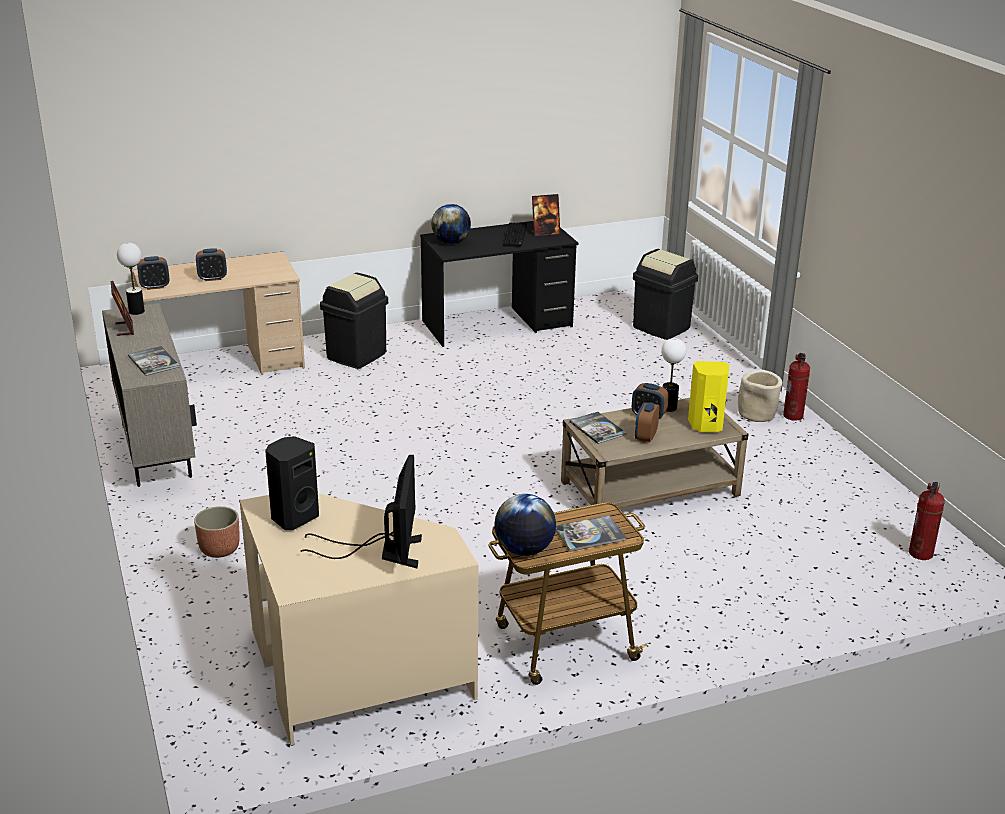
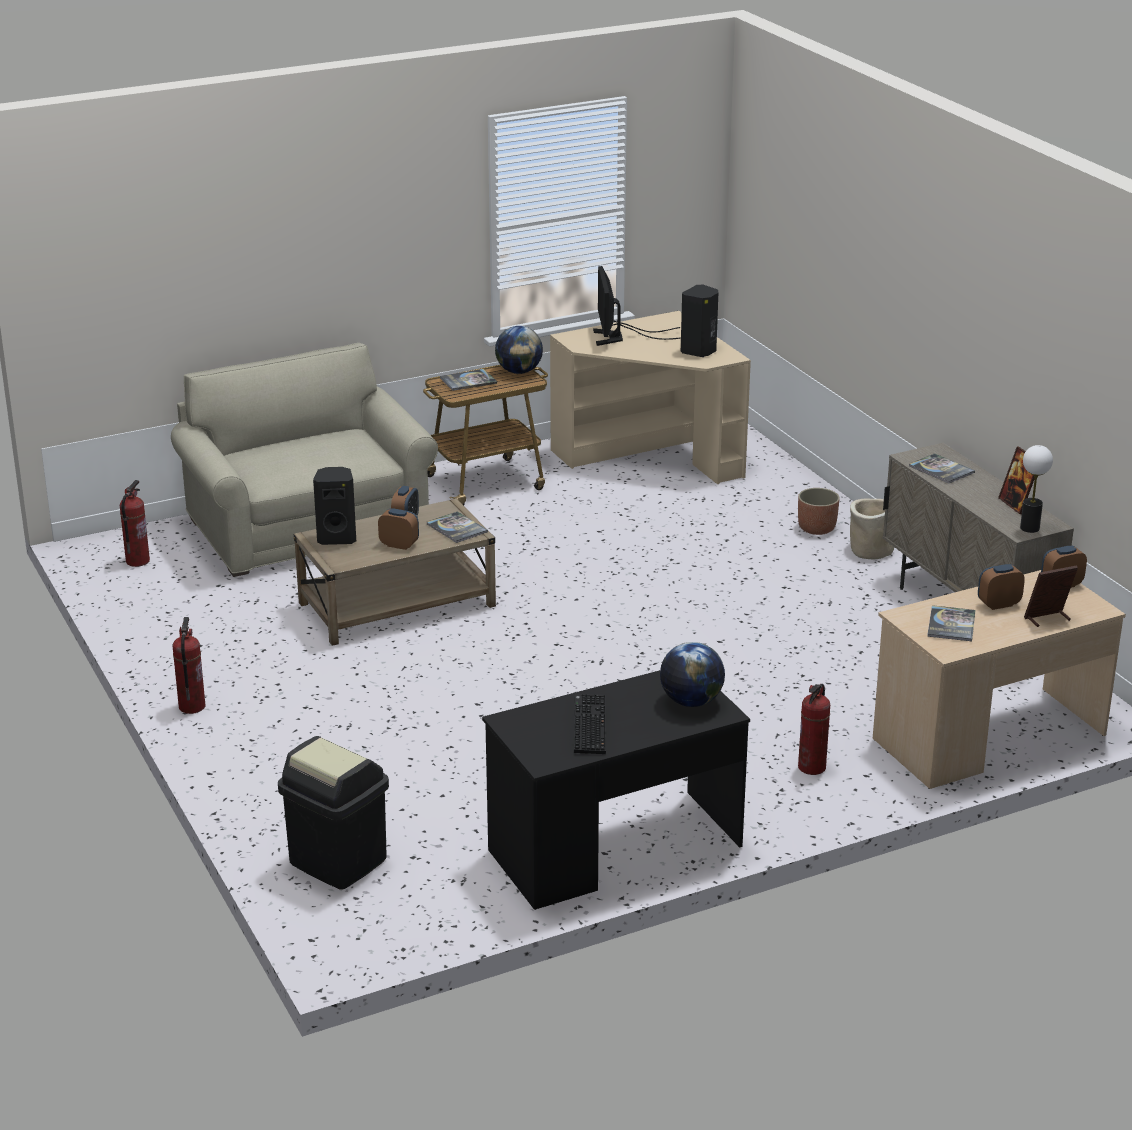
camera: 175 degrees right, 0 degrees up
(257, 269) = (951, 624): none -> book
(356, 355) = (812, 768): black trash can -> fire extinguisher
(545, 233) = (539, 736): picture frame -> picture frame (1047, 619)
(668, 407) = (374, 556): table lamp -> none
(706, 426) = (337, 538): yellow speaker -> black speaker
(756, 414) = (240, 705): beige planter -> beige planter (871, 550)
(760, 586) = (308, 527): none -> beige sofa

